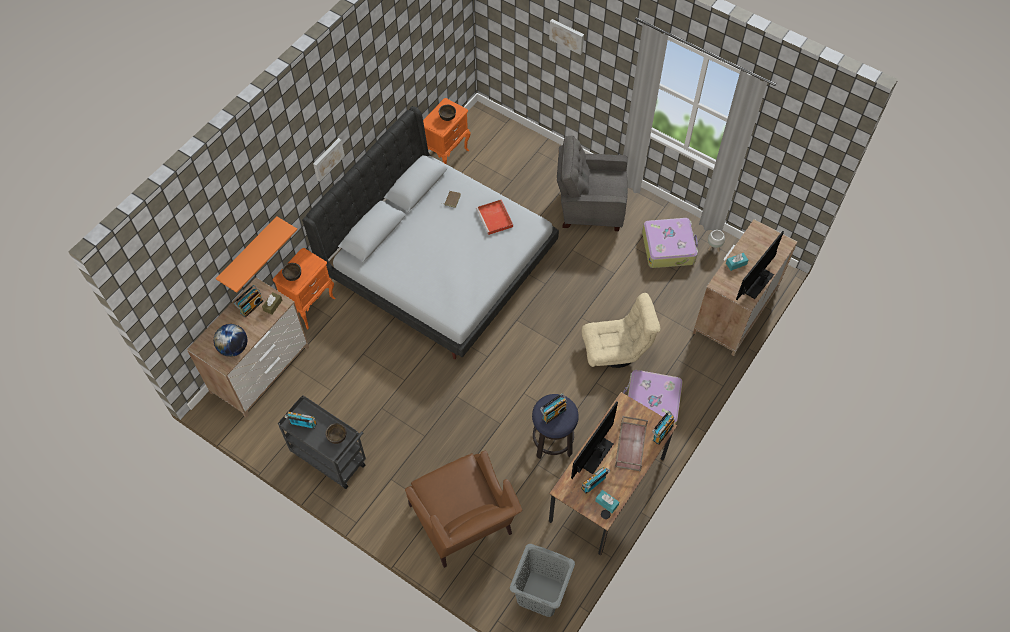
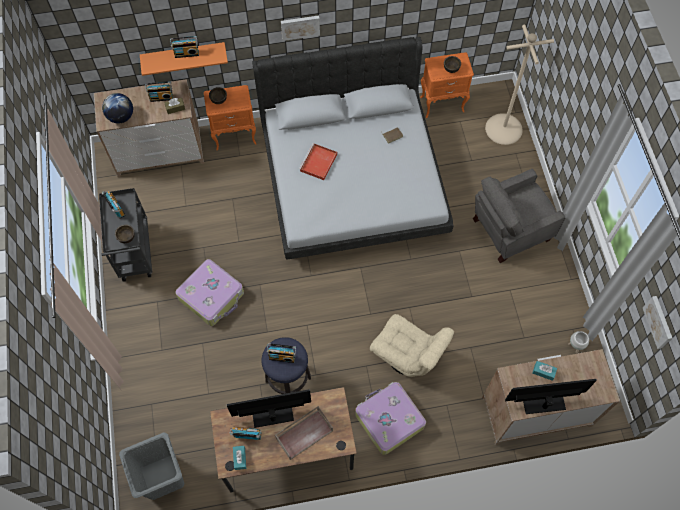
camera: 45 degrees right, 5 degrees up
(464, 524) = (168, 379): brown armchair -> none
(495, 219) = (408, 176): red tray -> red tray (318, 163)
(510, 141) = (503, 129): none -> beige clothes rack
(567, 35) = (579, 65): picture -> picture (659, 322)
(589, 207) = (509, 230): grey armchair -> grey armchair turned 75 degrees counterclockwise
(661, 432) = (338, 447): radio -> radio (186, 53)
(668, 247) = (538, 314): suitcase -> suitcase (212, 296)

